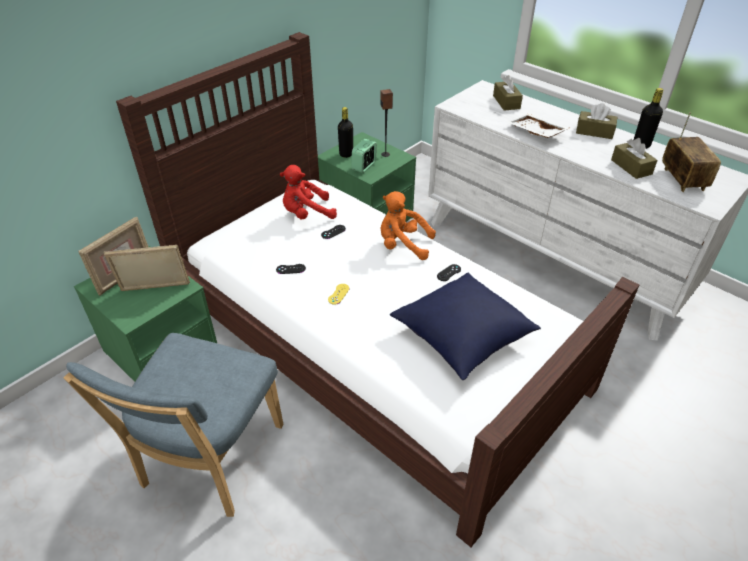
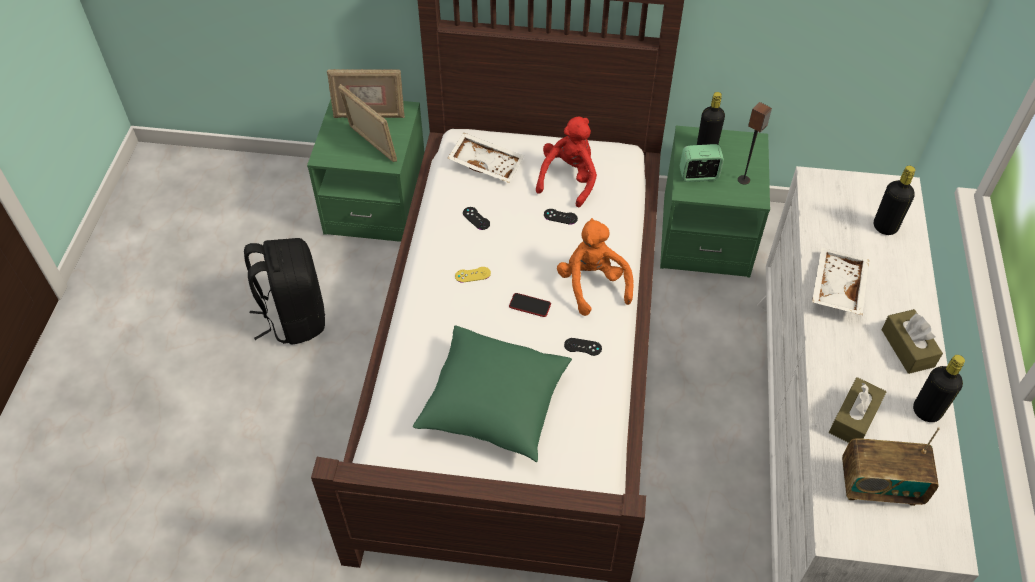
camera: 55 degrees right, 10 degrees up
(209, 460) = (294, 317): blue chair -> black backpack
(248, 241) = (486, 163): none -> white tray
(306, 214) = (569, 179): red plush toy -> red plush toy turned 75 degrees clockwise
(392, 280) = (530, 305): none -> phone
(462, 337) = (494, 406): blue pillow -> green pillow
(506, 102) = (885, 227): brown tissue box -> black bottle
(682, 179) = (879, 486): radio -> radio turned 45 degrees clockwise

